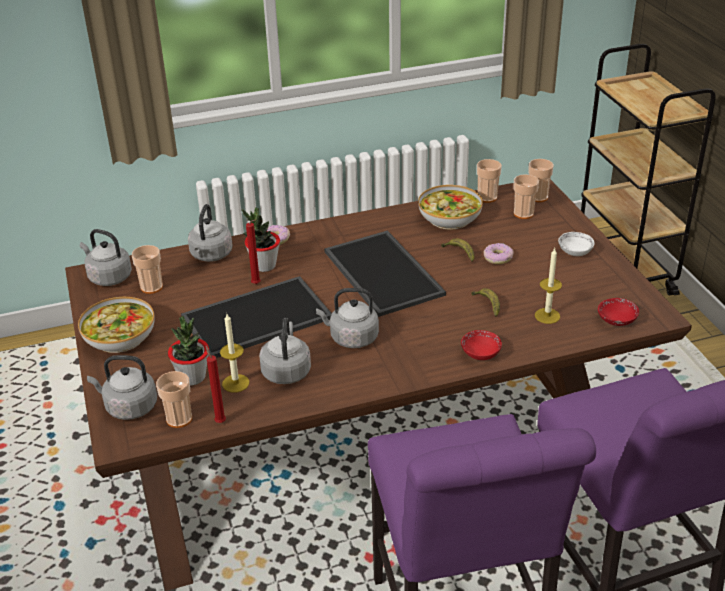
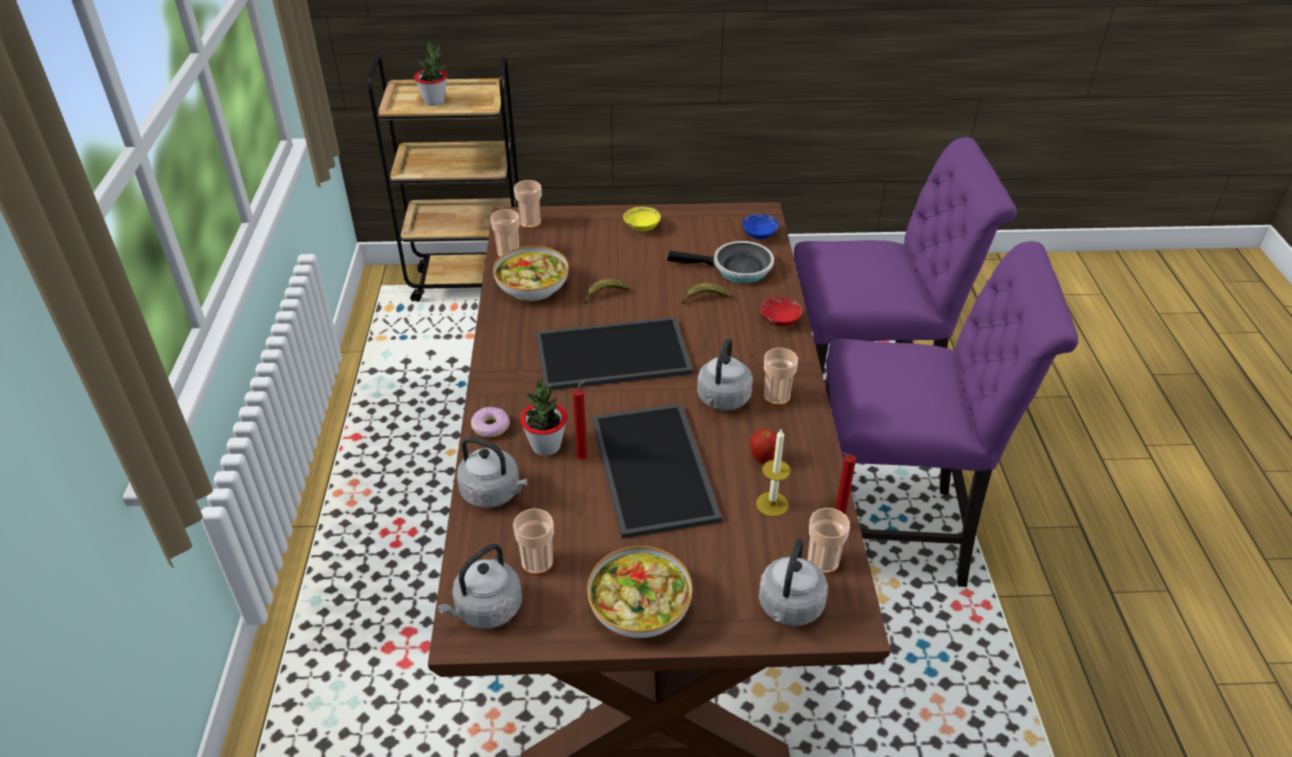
camera: 75 degrees left, 5 degrees up
(192, 377) = (749, 541): potted plant -> potted plant (434, 101)
(286, 371) = (763, 459): grey kettle -> apple
(497, 257) = (626, 273): donut -> none
(523, 213) = (555, 239): cup -> cup (776, 397)
(547, 316) = (736, 269): candle -> frying pan
(575, 252) = (641, 227): white bowl -> yellow bowl
(616, 320) = (759, 235): red bowl -> blue bowl

